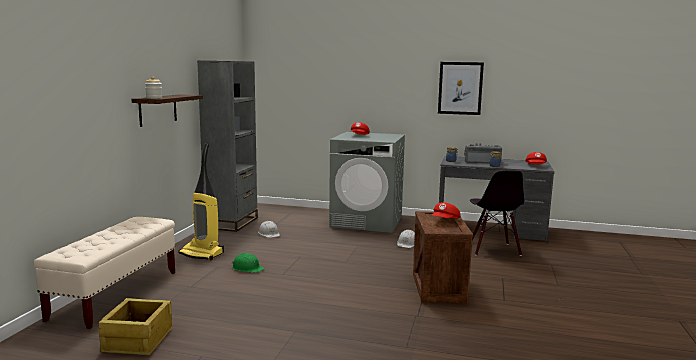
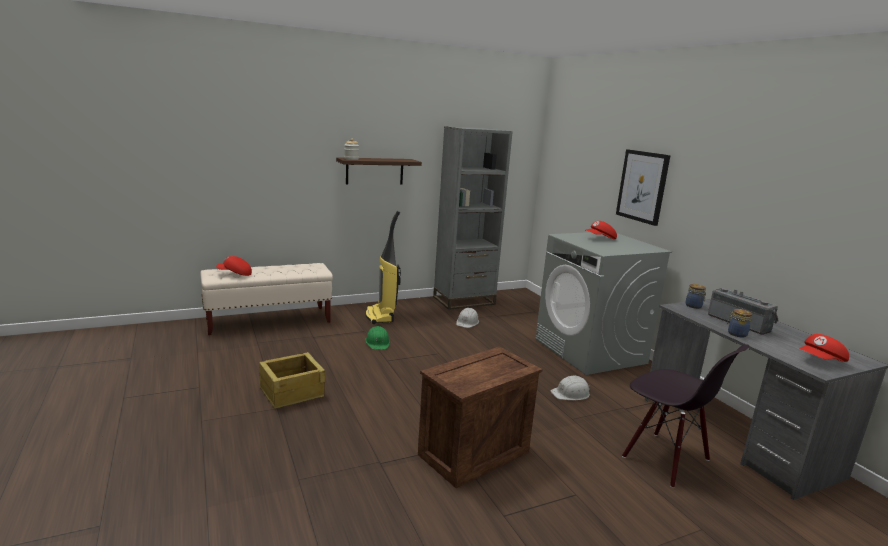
camera: 50 degrees right, 5 degrees up
(137, 340) = (205, 355): crate -> crate (291, 392)
(445, 221) = (489, 370): red cap -> red cap (235, 274)
(460, 88) = (761, 196): picture -> picture (642, 186)
(493, 249) = (665, 459): black chair -> black chair turned 90 degrees counterclockwise

